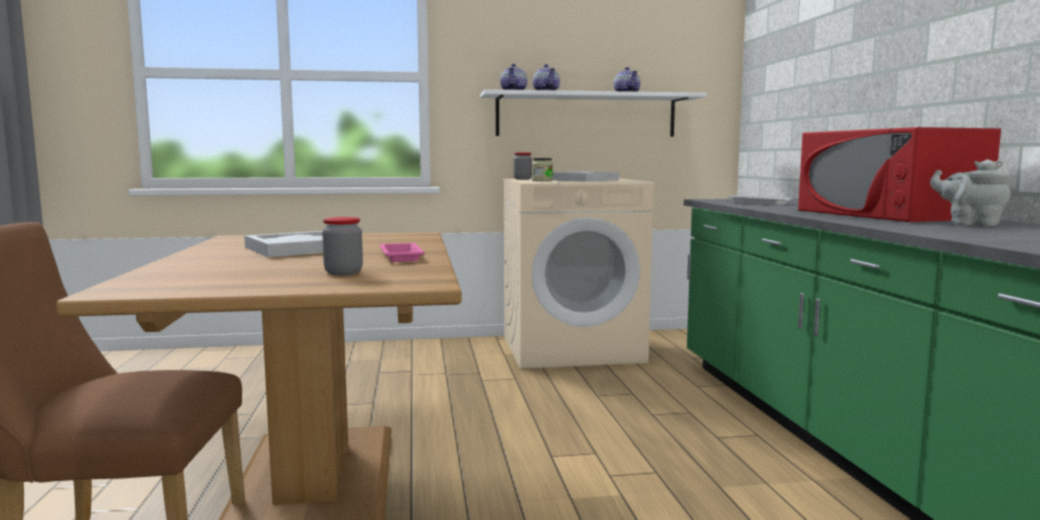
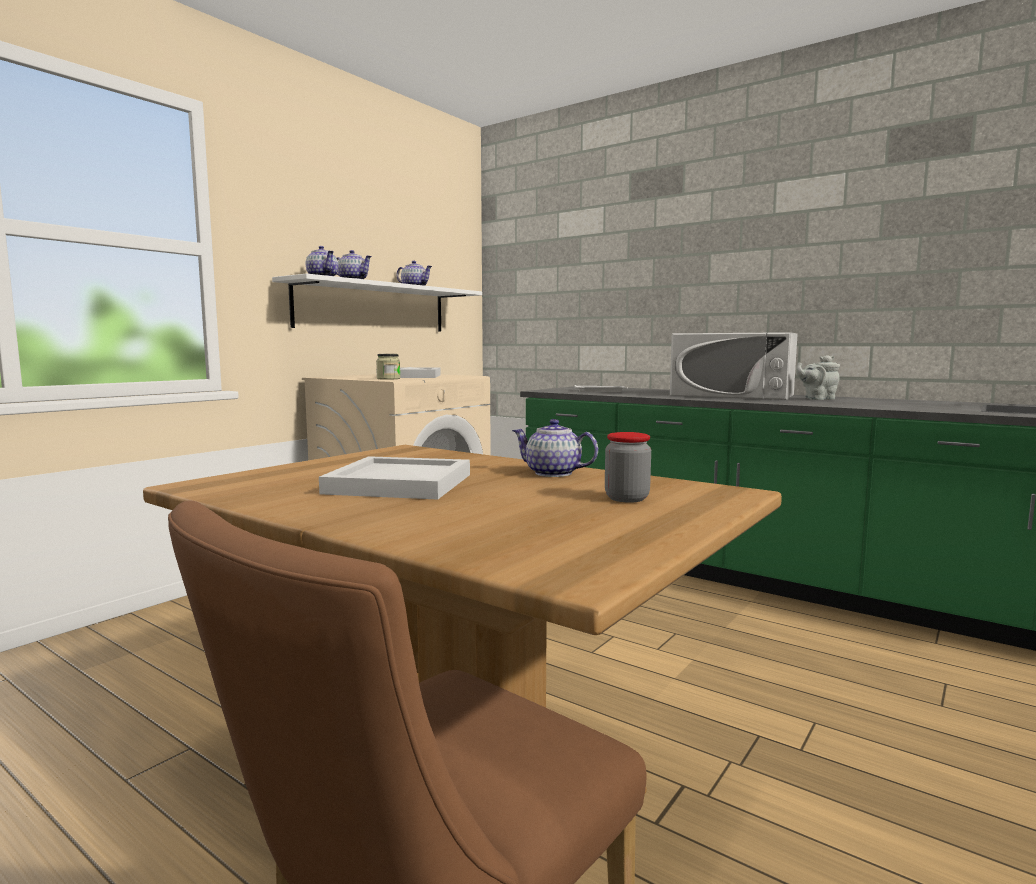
camera: 45 degrees left, 0 degrees up
(401, 256) = (553, 473): pink tray -> teapot
(522, 179) = (342, 377): jar -> none
(887, 214) = (732, 395): red microwave -> white microwave

